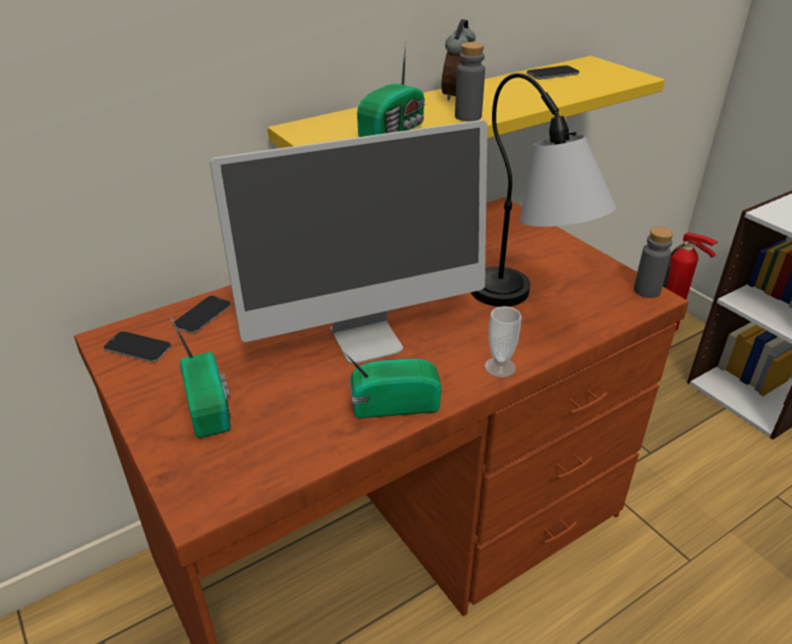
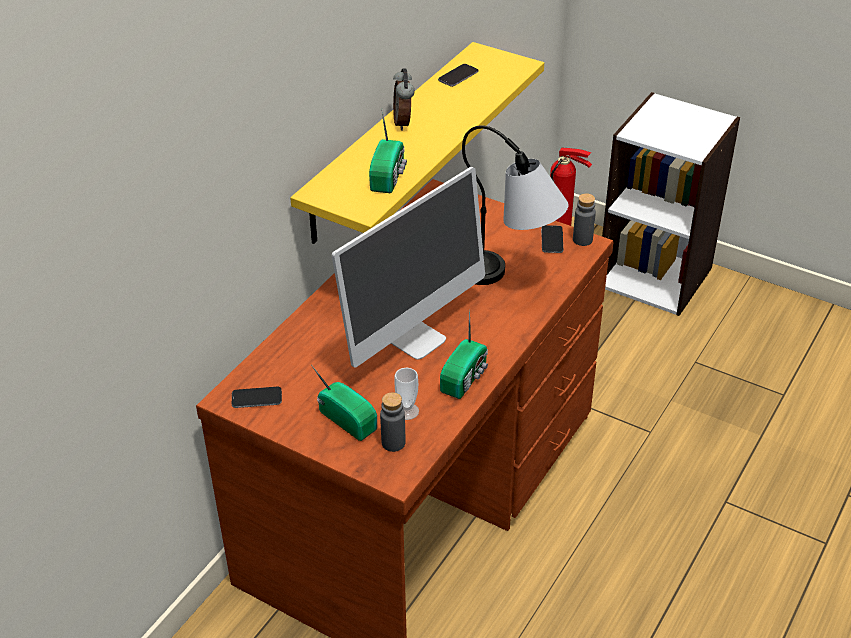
camera: 25 degrees left, 5 degrees up
(202, 315) = (280, 359): phone -> phone (552, 240)
(392, 403) = (465, 377): radio -> radio turned 150 degrees clockwise
(468, 117) = (430, 146): grey bottle -> grey bottle (393, 443)
(500, 367) = (517, 330): cup -> cup (407, 411)

